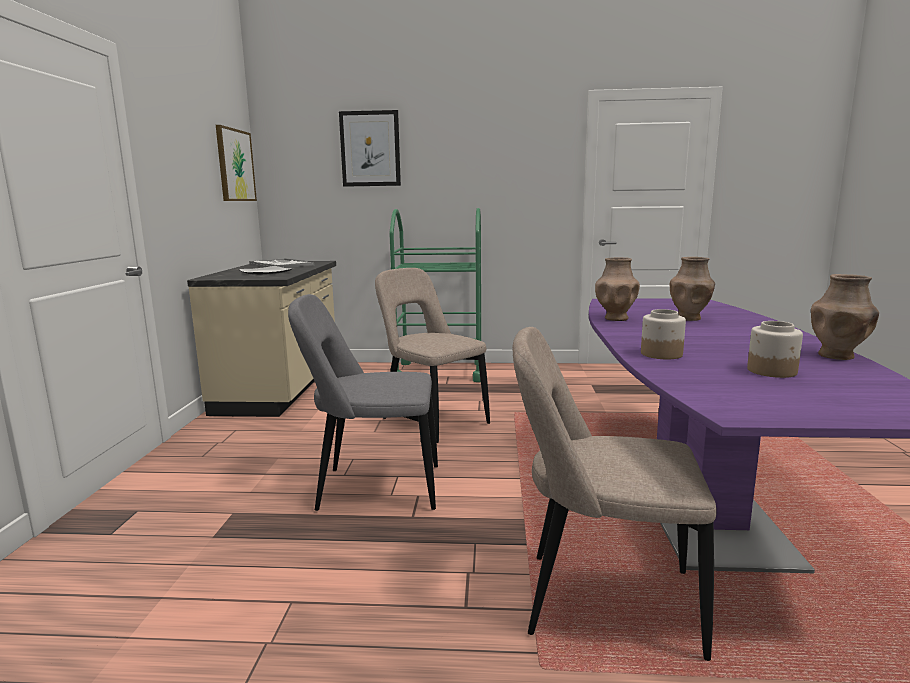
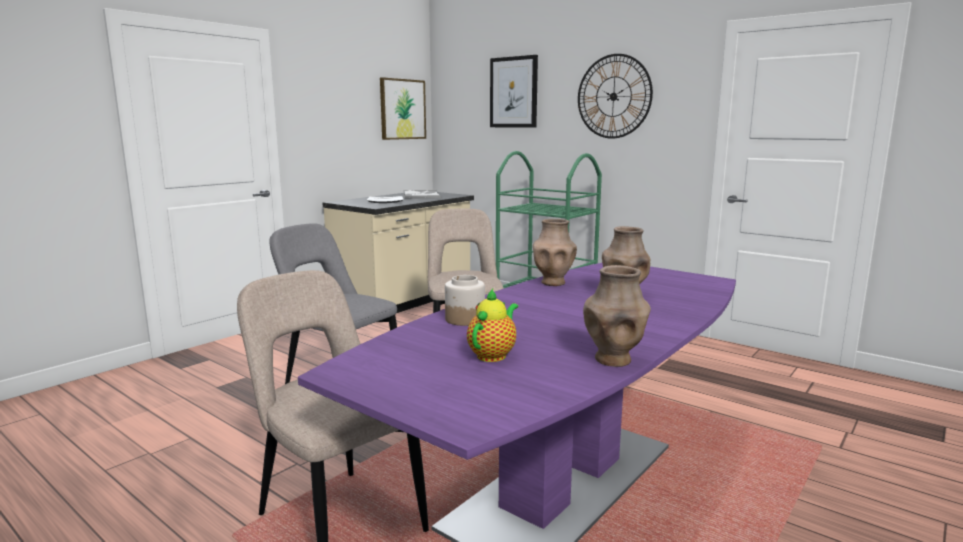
camera: 35 degrees right, 0 degrees up
(486, 154) = (613, 96): none -> wall clock
(772, 371) = (493, 355): jar -> teapot

